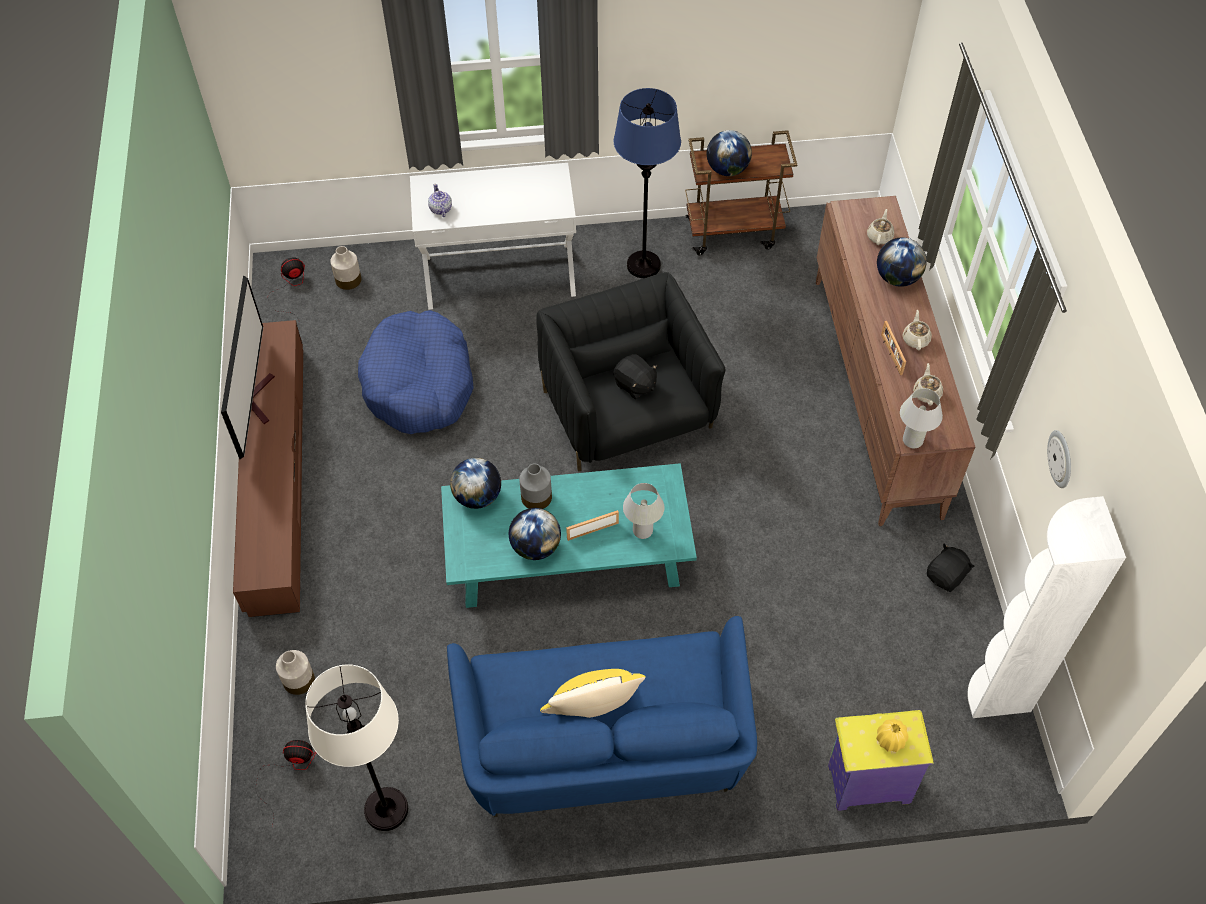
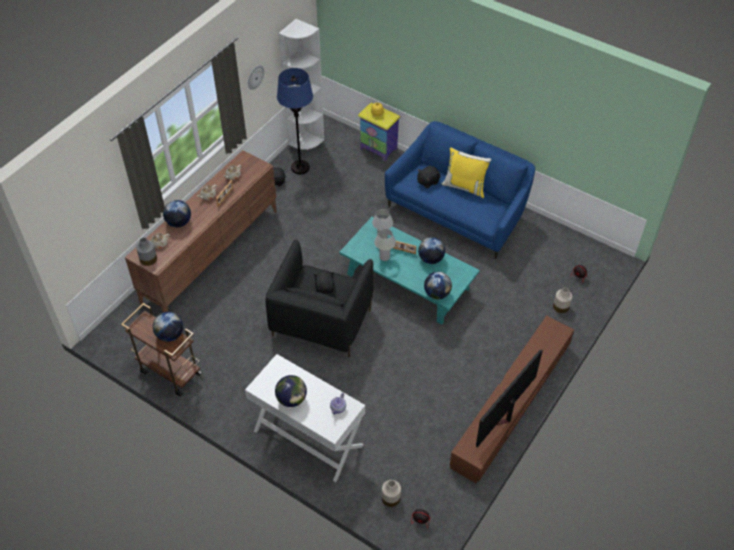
camera: 140 degrees left, 5 degrees down
(386, 810) = (556, 242): white floor lamp -> none
(419, 384) = (405, 404): blue dog bed -> none
(504, 185) = (291, 399): none -> globe
(536, 496) = (412, 277): grey vase -> grey vase (148, 259)
(643, 265) = (232, 388): blue floor lamp -> blue floor lamp (300, 167)
(664, 674) = (427, 182): none -> black plush toy
(912, 440) = (261, 165): white table lamp -> white table lamp (384, 257)

